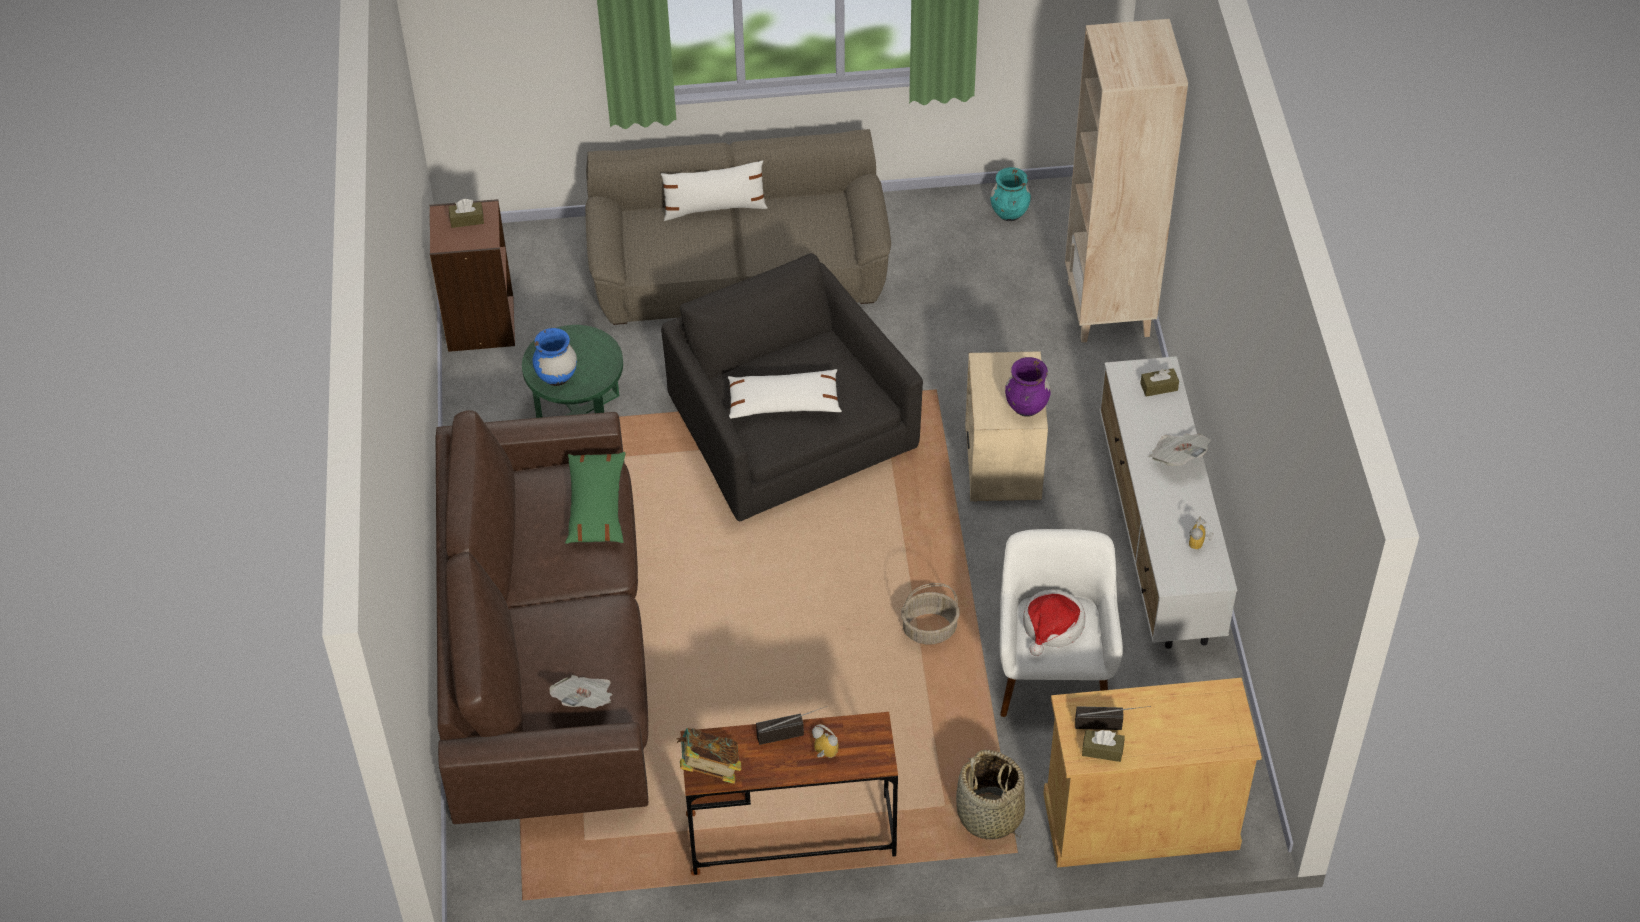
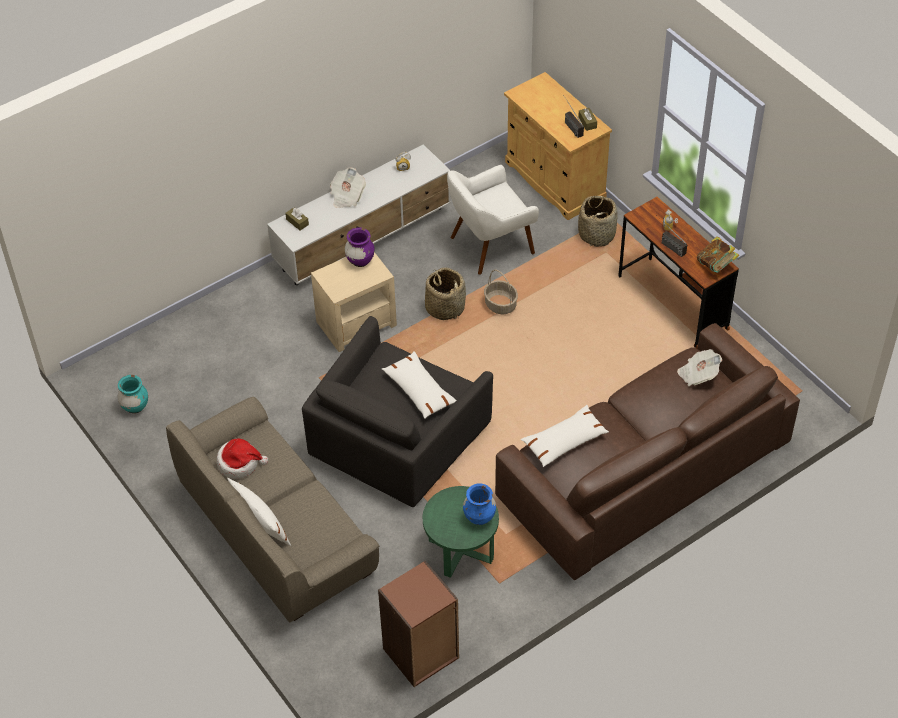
camera: 120 degrees left, 0 degrees up
(467, 220) = (410, 596): brown tissue box -> none
(596, 506) = (565, 441): green pillow -> white pillow
(967, 566) = (445, 307): none -> basket
(1052, 626) = (497, 207): hat -> hat (239, 463)
(1109, 309) = (197, 324): beige bookcase -> none

